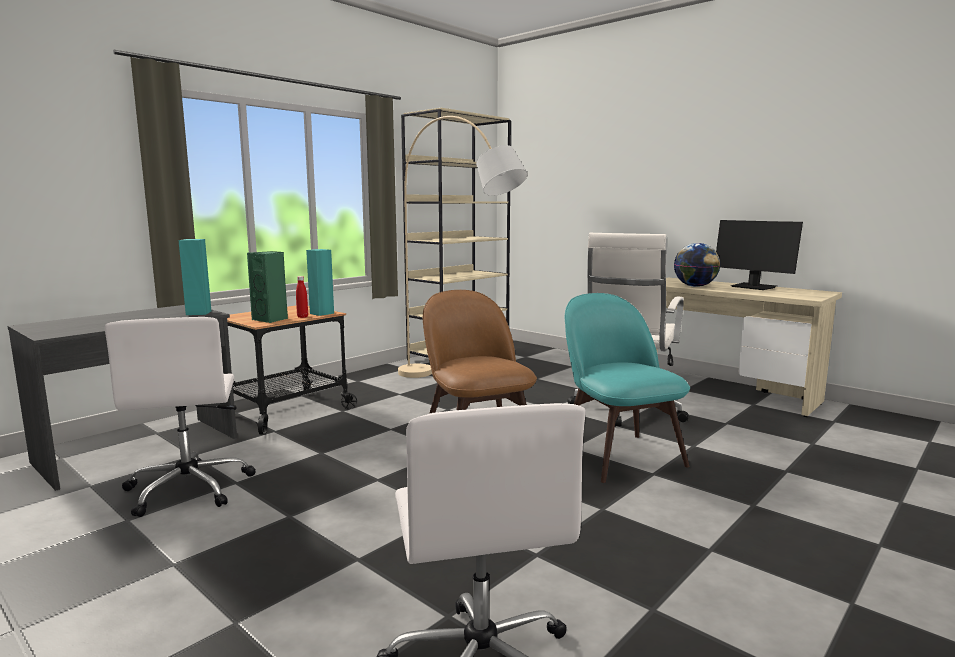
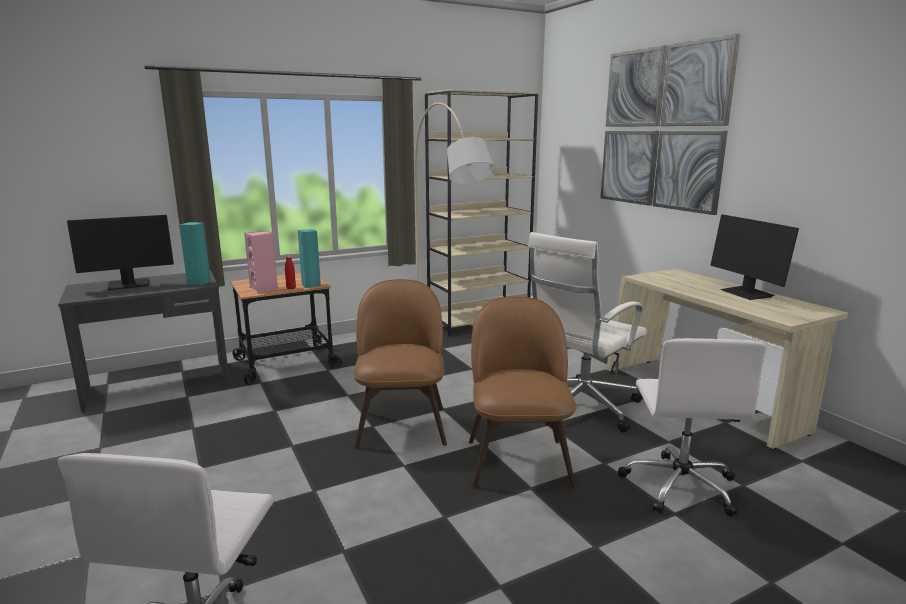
camera: 20 degrees right, 5 degrees up
(104, 320) = (129, 285): none -> monitor
(189, 488) = (159, 427): white office chair -> white office chair (679, 485)
(271, 319) = (264, 289): green speaker -> pink speaker
(618, 455) = (518, 459): turquoise chair -> brown chair
(640, 150) = (661, 128): none -> picture
(695, 286) = (679, 286): globe -> none

